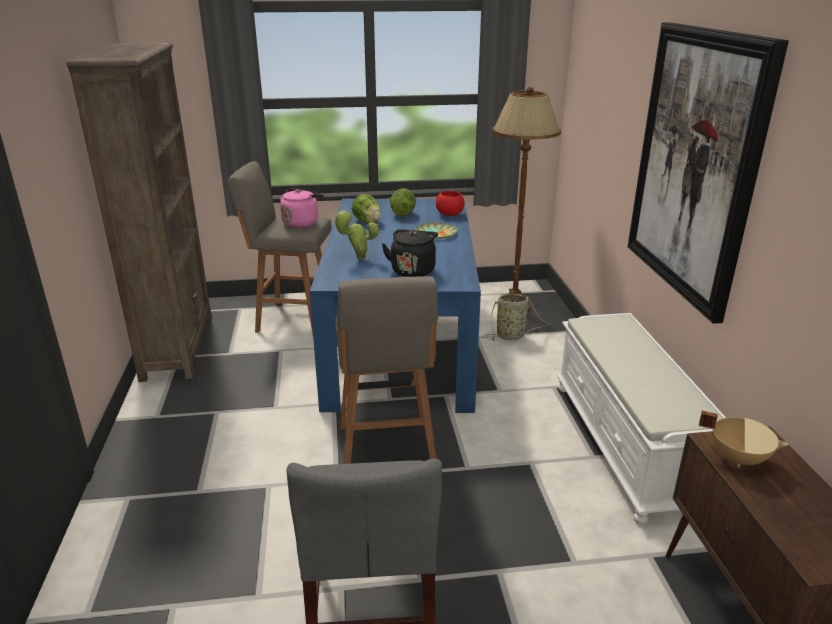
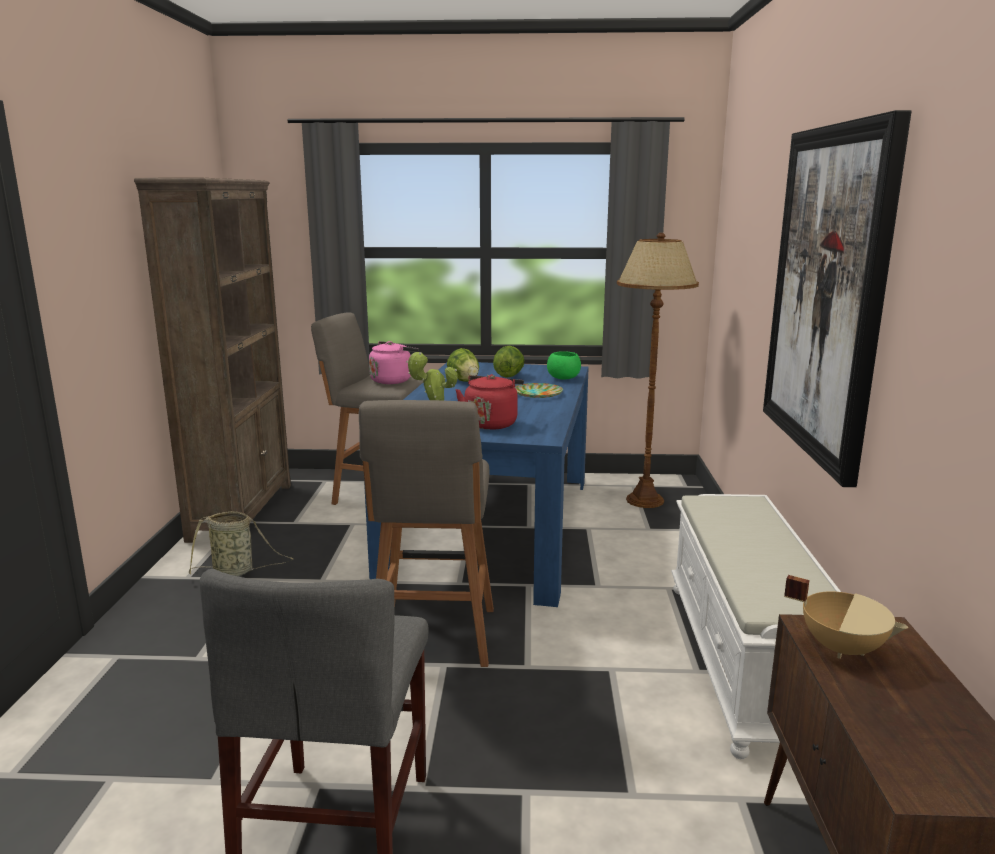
camera: 10 degrees right, 10 degrees down
(413, 270) = (491, 423): black kettle -> red kettle
(449, 214) = (563, 378): red bowl -> green bowl
(512, 336) = (633, 529): basket -> basket (236, 571)

